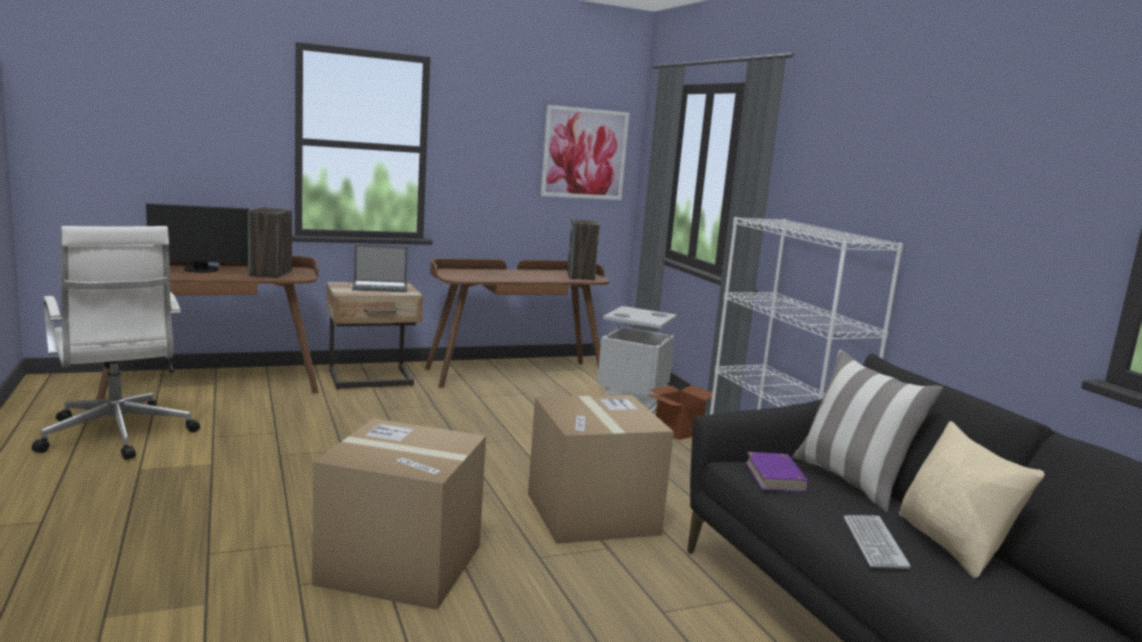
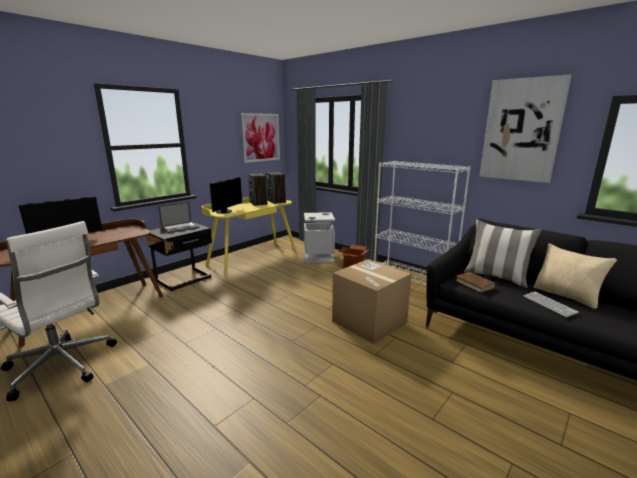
camera: 25 degrees left, 5 degrees up
(270, 274) = (118, 234): speaker -> speaker (258, 203)
(372, 380) = (185, 280): beige nightstand -> black nightstand
(400, 564) = (322, 386): cardboard box -> none
(467, 275) = (225, 211): none -> monitor
(515, 374) = (253, 257): brown desk -> yellow desk
(775, 476) = (474, 284): purple book -> brown book
(1000, 172) = (521, 130): none -> picture

